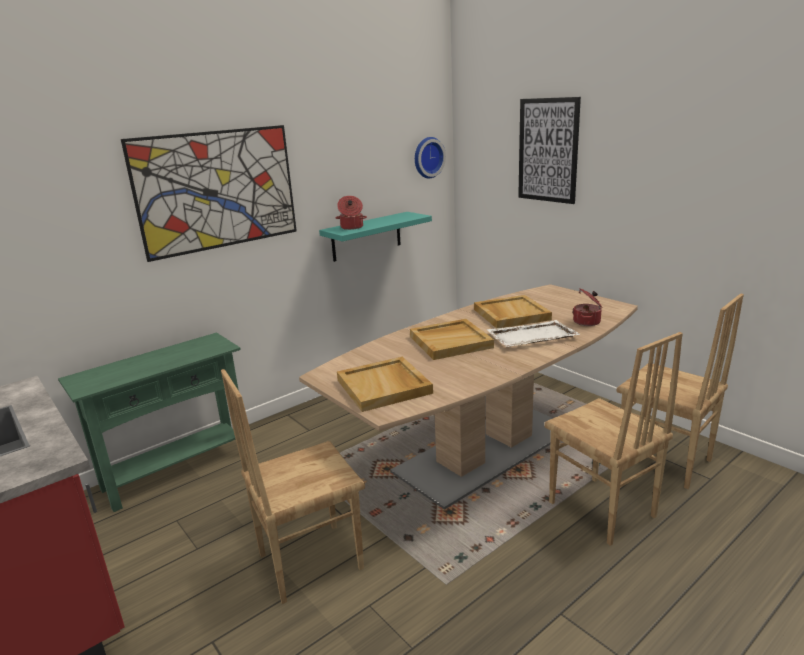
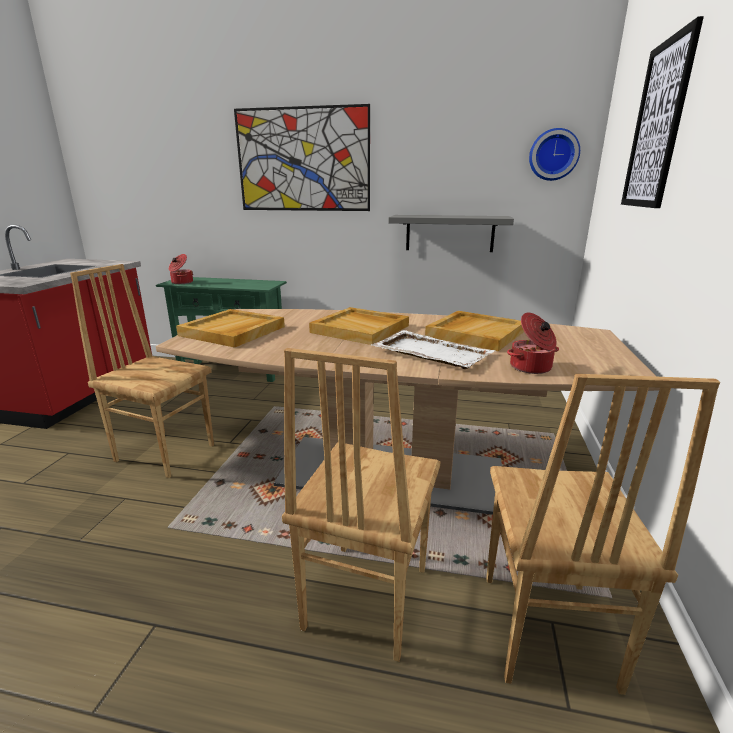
camera: 50 degrees right, 0 degrees up
(351, 227) = (417, 215): cooking pot -> cooking pot (181, 282)
(366, 236) = (449, 233): turquoise shelf -> grey shelf

